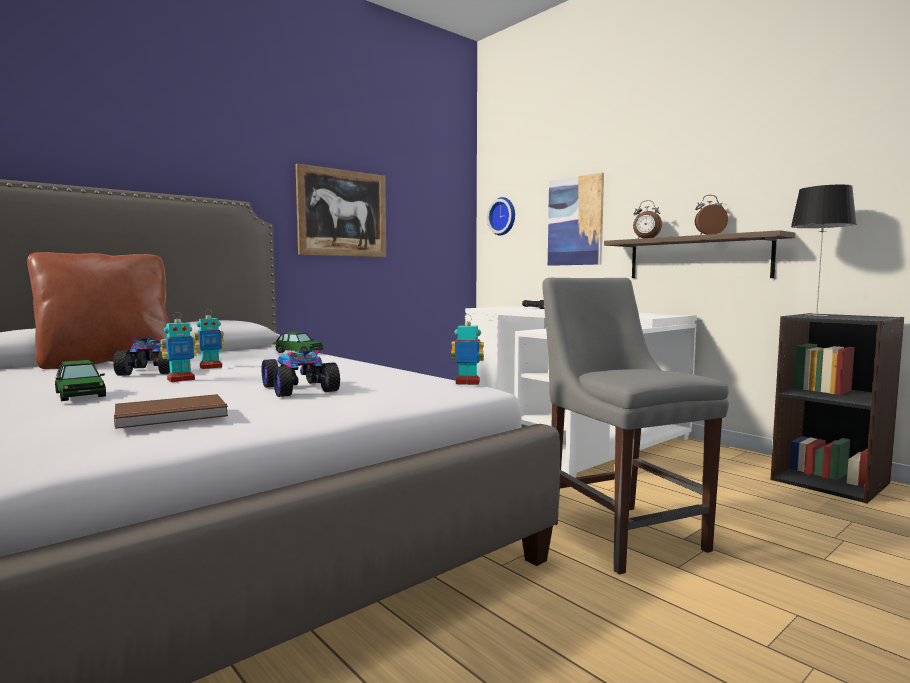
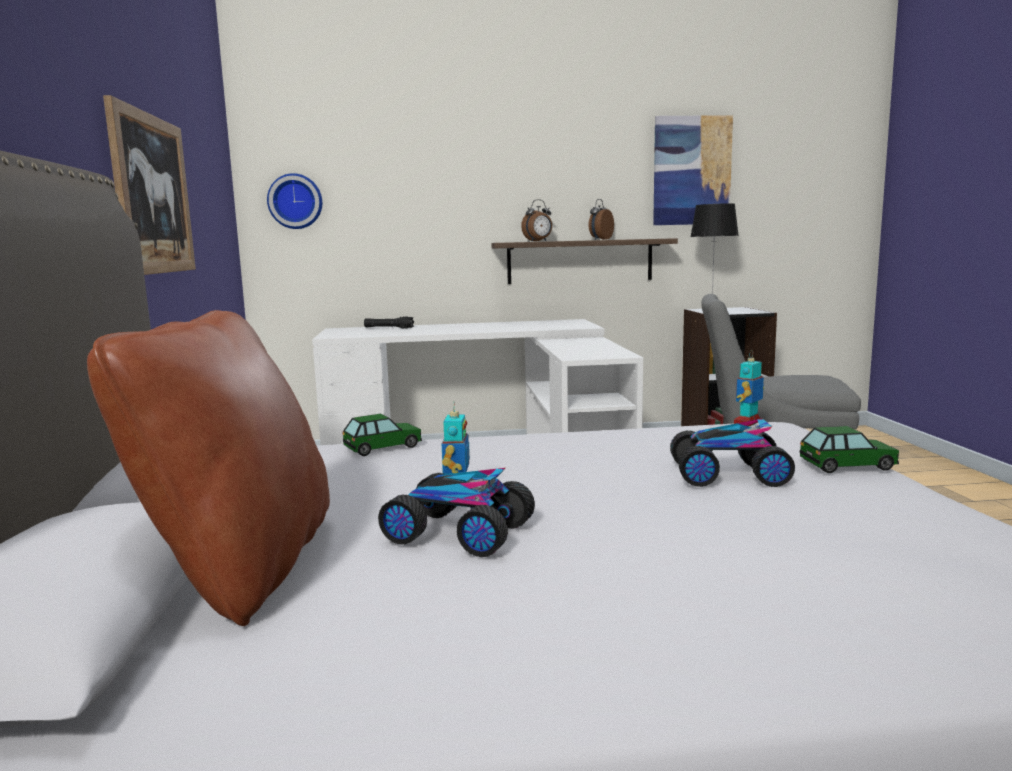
camera: 55 degrees left, 5 degrees up
(80, 394) = (697, 581): toy car -> toy car (847, 465)
(172, 416) = (916, 531): brown book -> none
(180, 379) = (591, 520): toy robot -> none
(575, 221) = (424, 215): picture -> picture (692, 171)

